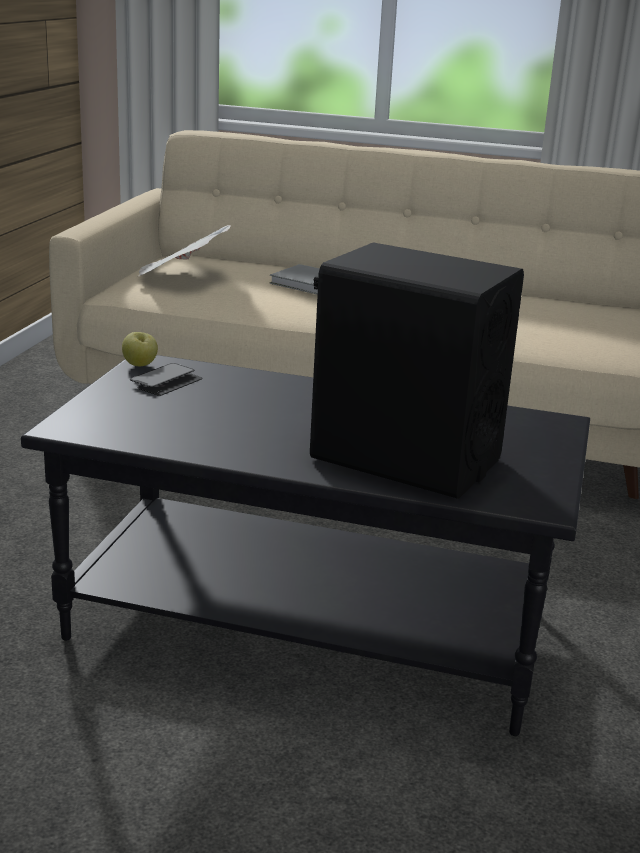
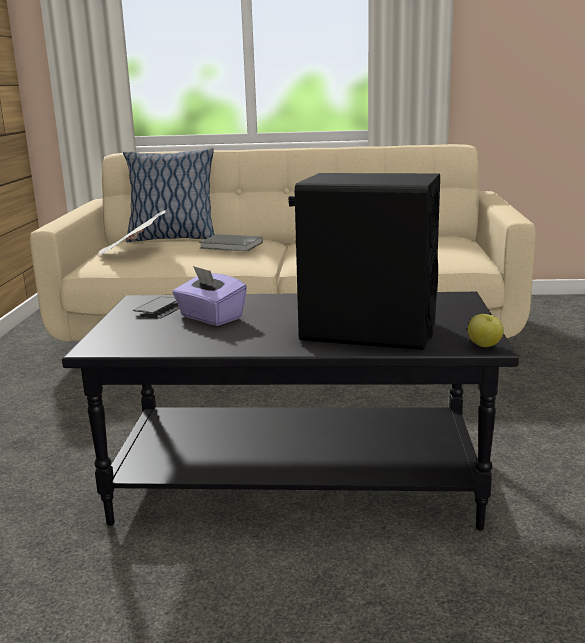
camera: 10 degrees left, 5 degrees down
(140, 365) = (134, 302): apple -> apple (484, 346)
(220, 404) = (210, 318): none -> purple tissue box
(243, 260) = (172, 239): none -> pillow

